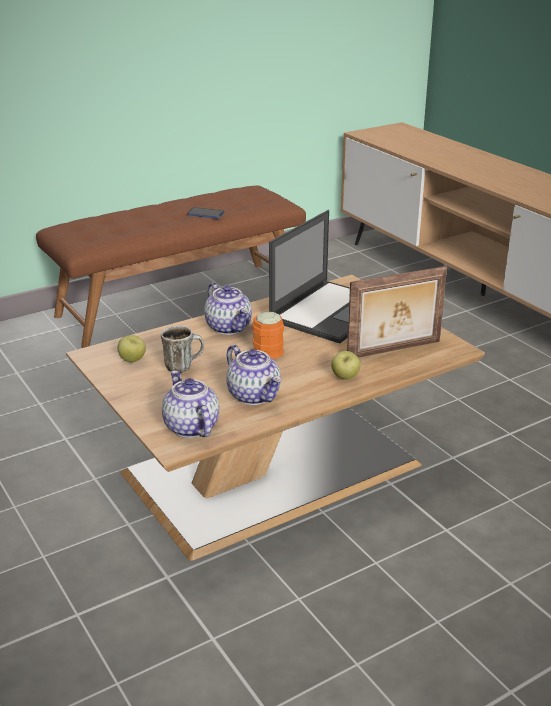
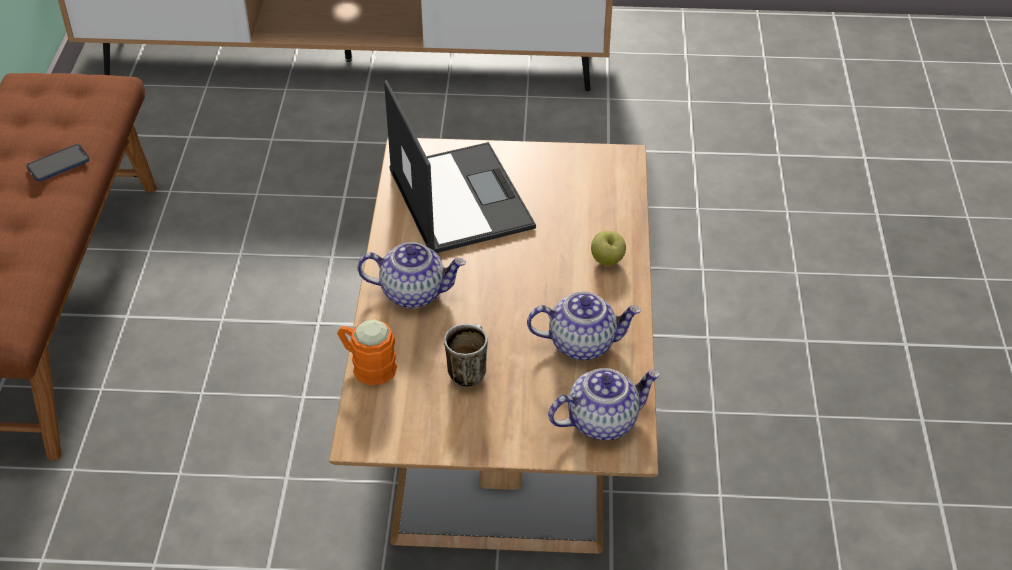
camera: 55 degrees left, 15 degrees up
(132, 360) = (412, 407): apple -> none
(190, 427) = (602, 421): teapot -> teapot turned 150 degrees clockwise
(267, 348) = (492, 286): orange mug -> orange mug (367, 365)
(394, 350) = (587, 199): picture frame -> none

